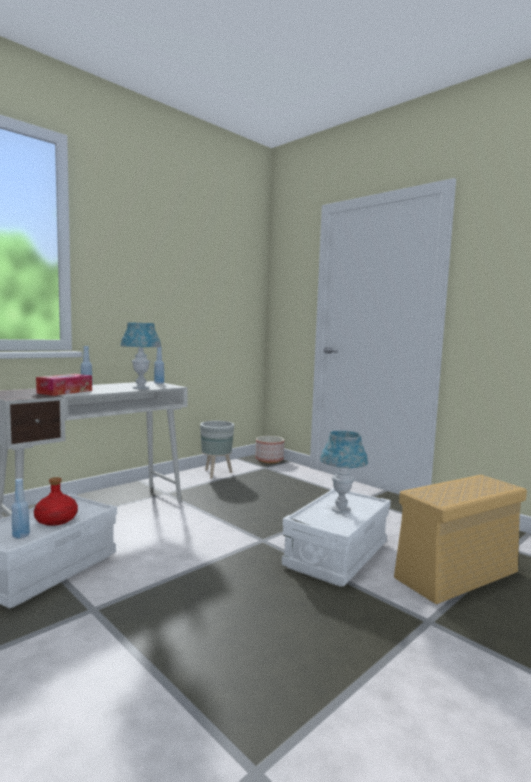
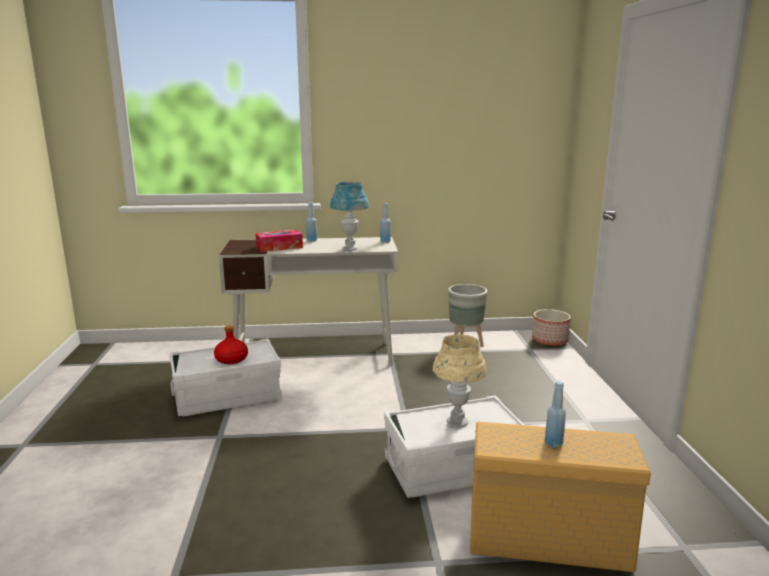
camera: 40 degrees right, 10 degrees up
(21, 536) = (197, 366): blue bottle -> blue bottle (553, 443)
(341, 510) = (457, 422): blue table lamp -> beige table lamp

